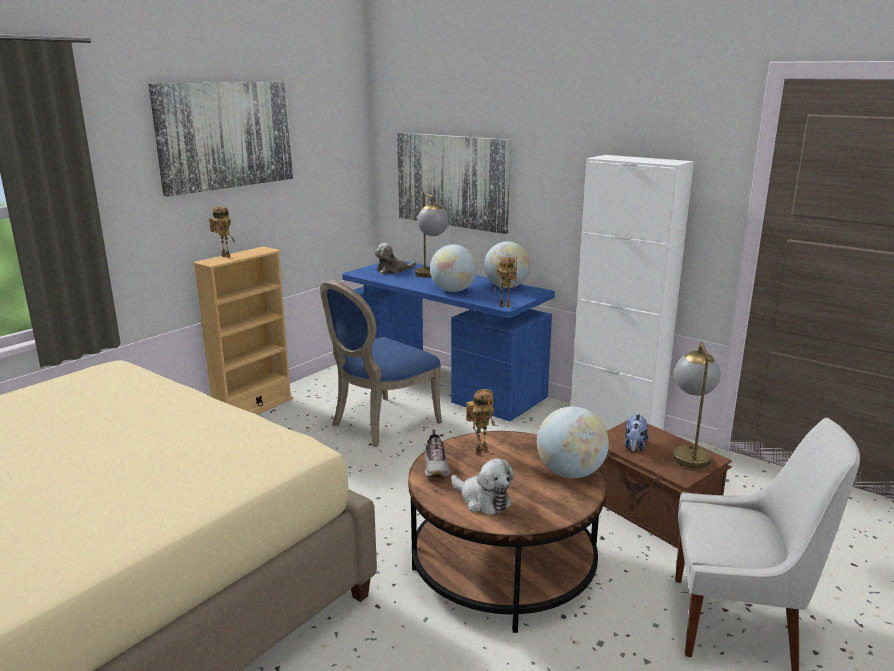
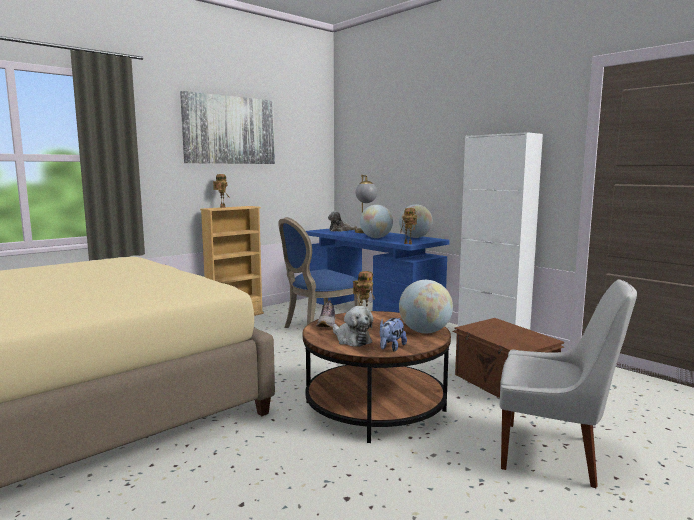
camera: 10 degrees right, 10 degrees down
(452, 181) = (383, 168): picture -> none
(634, 446) = (488, 331): plush toy -> plush toy (391, 348)
(688, 452) = (530, 336): table lamp -> none

